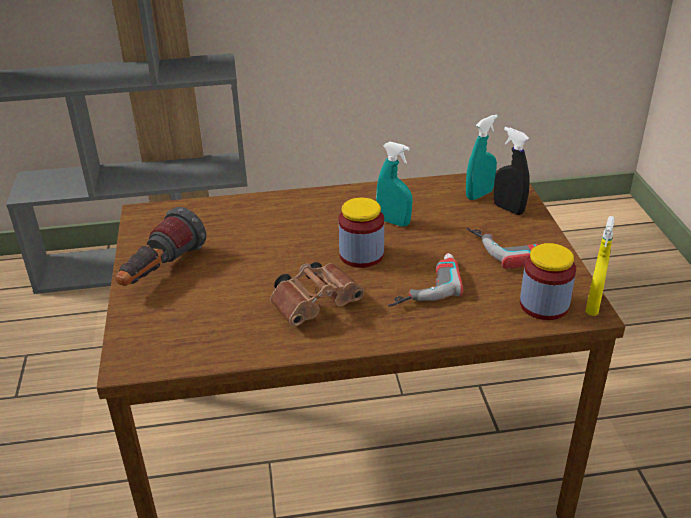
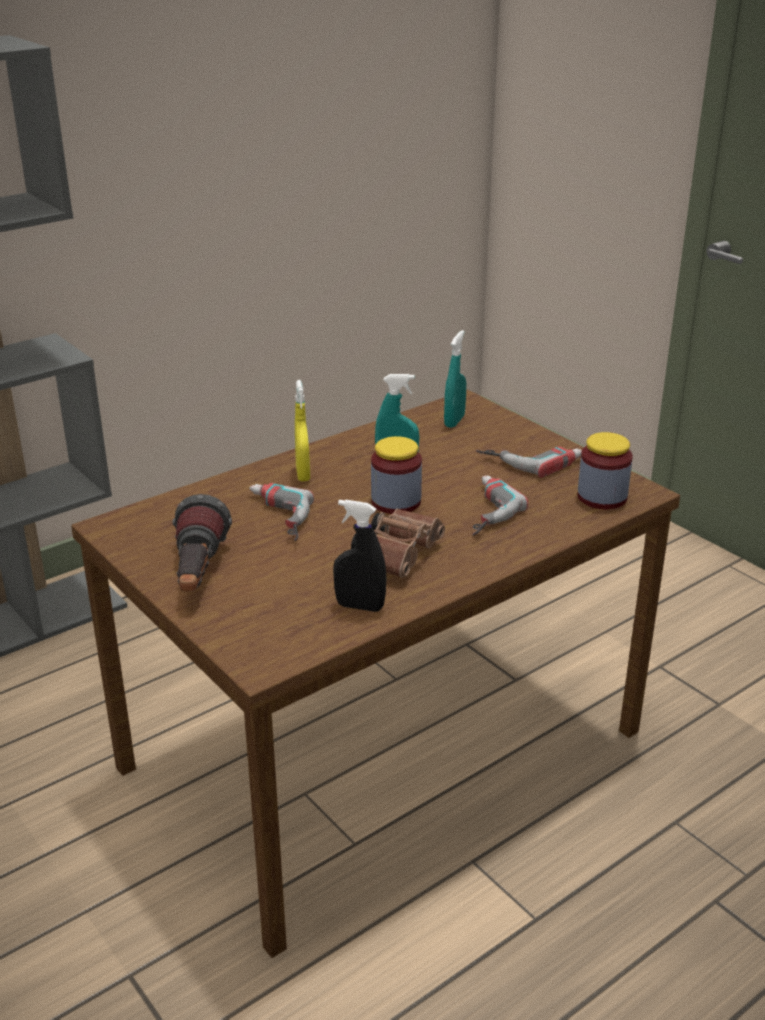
camera: 30 degrees left, 5 degrees down
(256, 241) = (274, 518): none -> power drill
(508, 209) = (493, 427): black spray bottle -> black spray bottle (360, 606)
(593, 306) = (641, 486): yellow spray bottle -> yellow spray bottle (303, 474)

